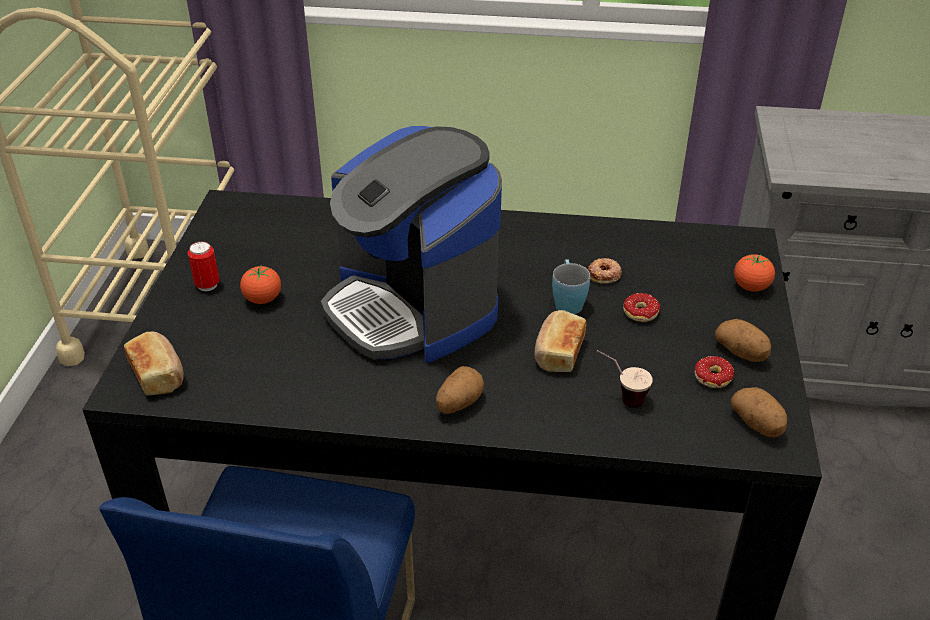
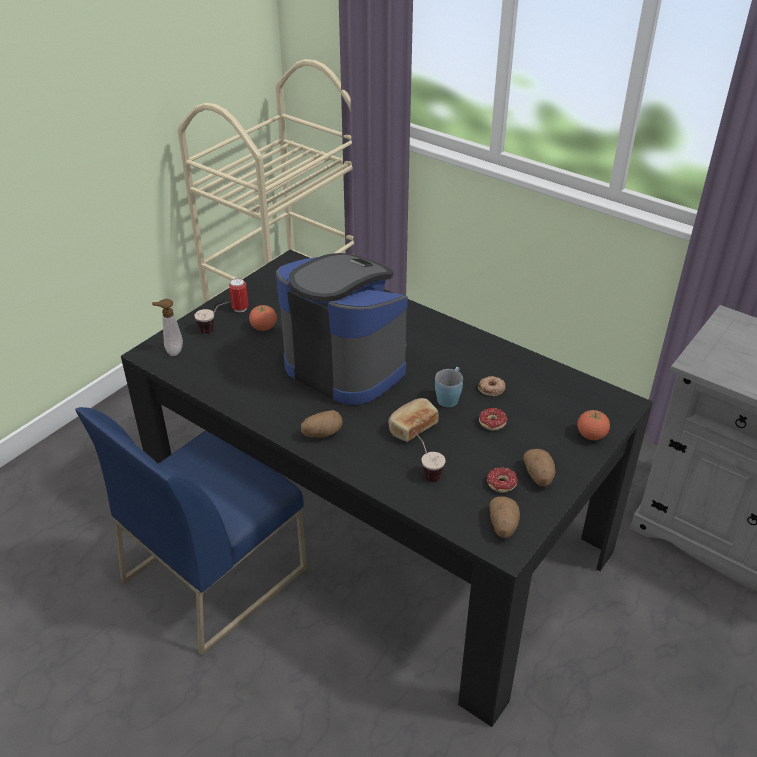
camera: 30 degrees right, 0 degrees up
(158, 374) = (172, 351): bread -> soap dispenser
(195, 324) = (214, 329): none -> cup
(412, 308) = (346, 365): coffee machine -> coffee machine turned 135 degrees clockwise

